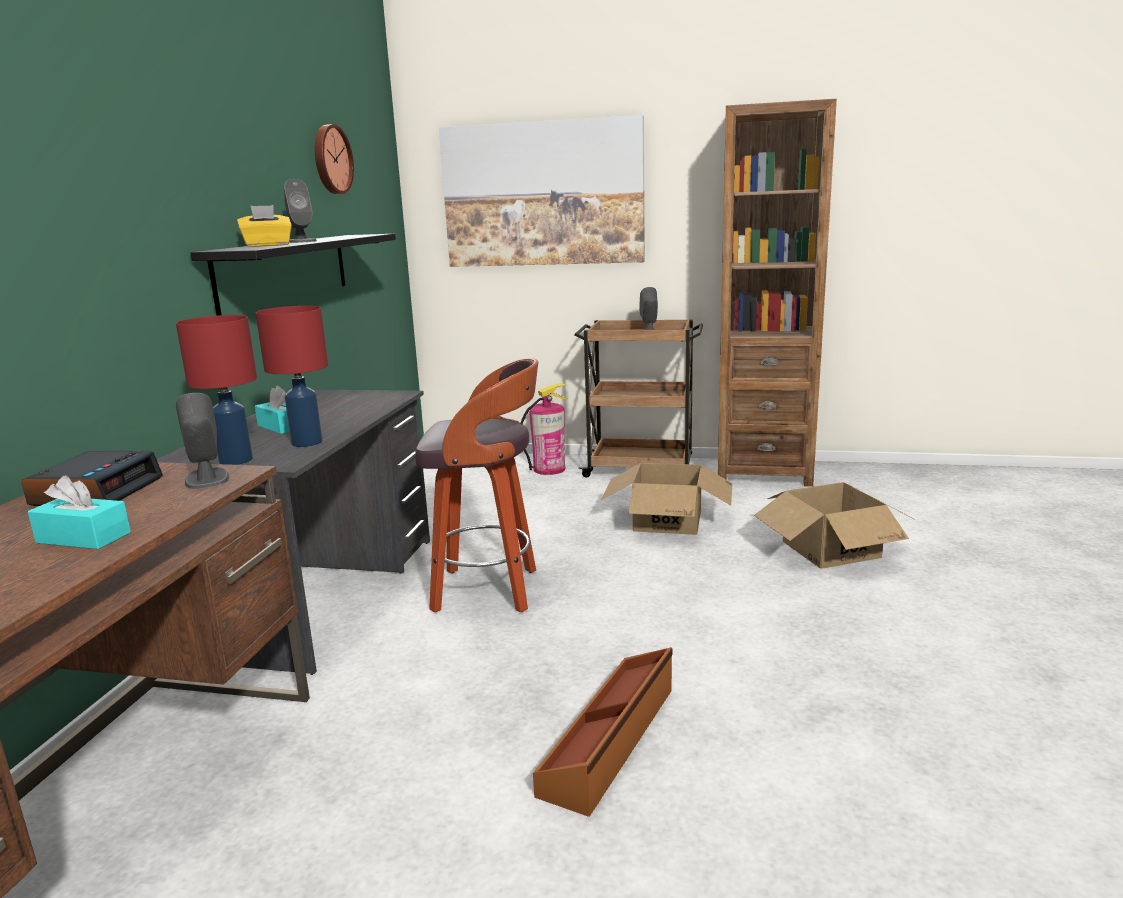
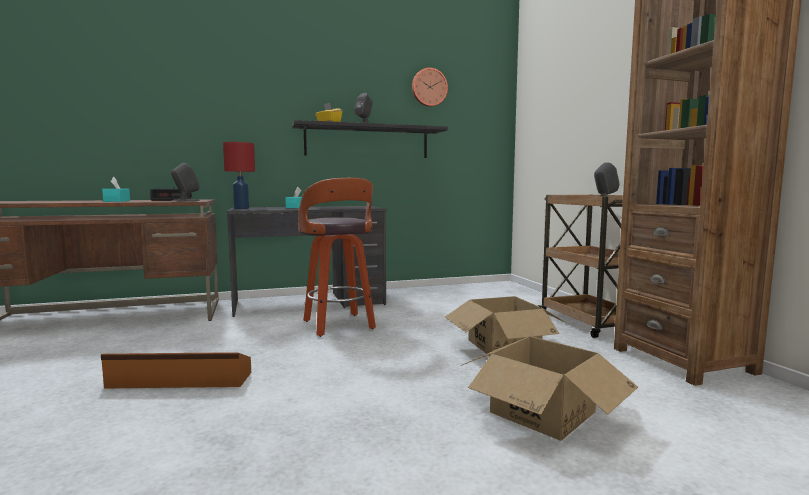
camera: 60 degrees right, 10 degrees down
(306, 442) = (273, 209): red table lamp -> none
(543, 194) = (574, 99): picture -> none
(549, 469) = (535, 304): fire extinguisher -> none

